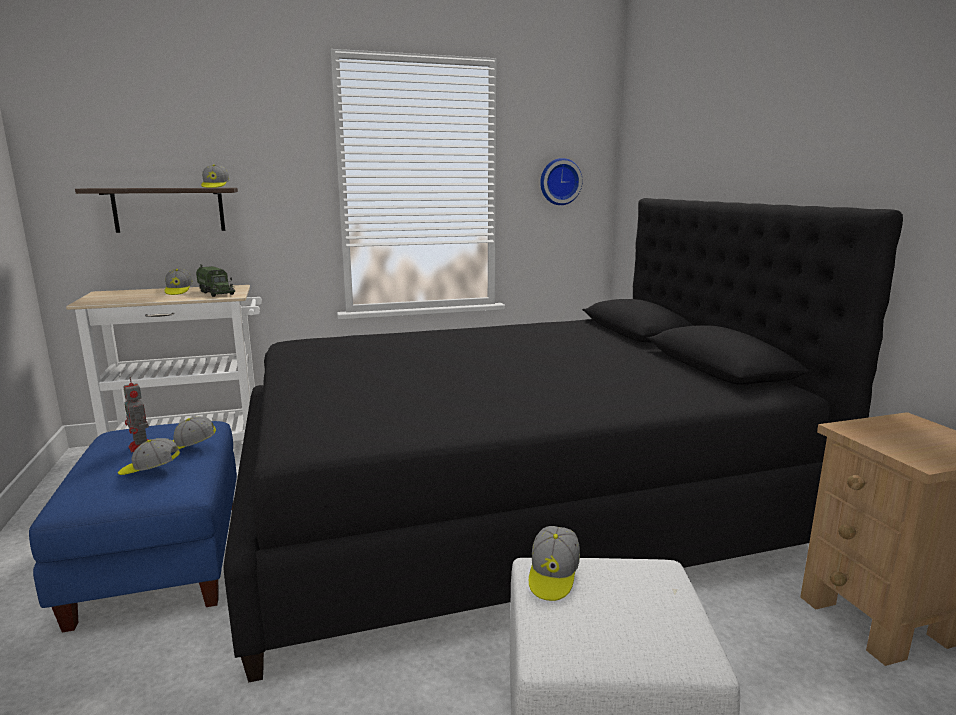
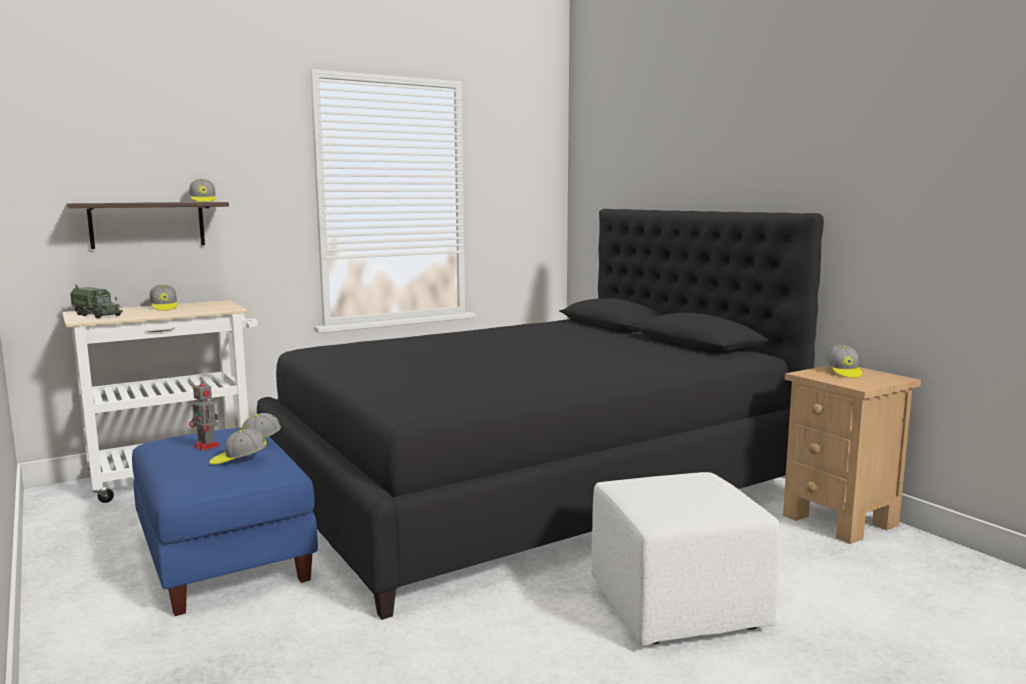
camera: 15 degrees left, 5 degrees down
(217, 293) = (210, 307): toy truck -> toy truck (98, 315)
(553, 576) = (633, 485): cap -> cap (843, 372)
(559, 181) = (519, 194): wall clock -> none

